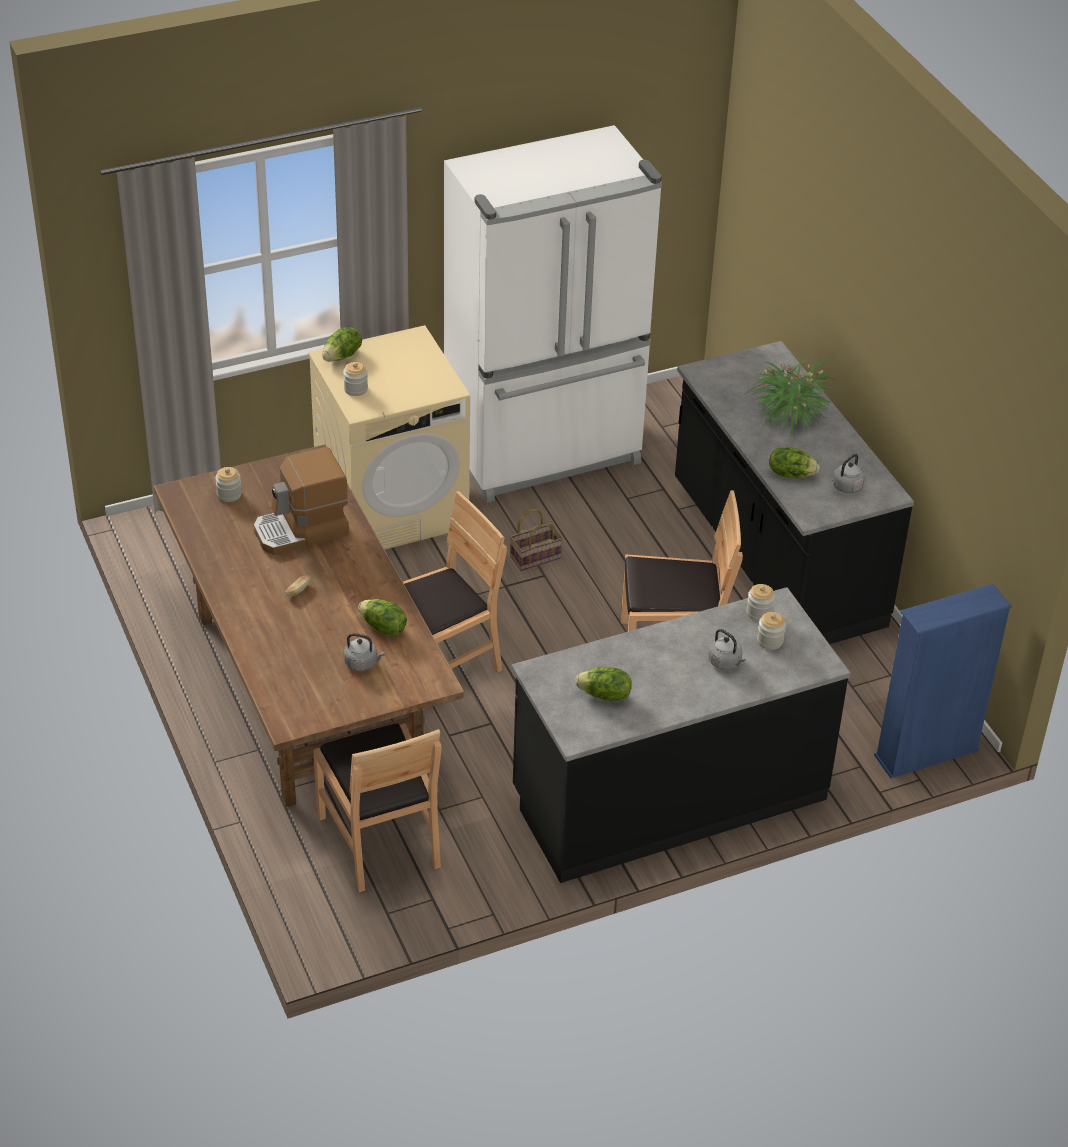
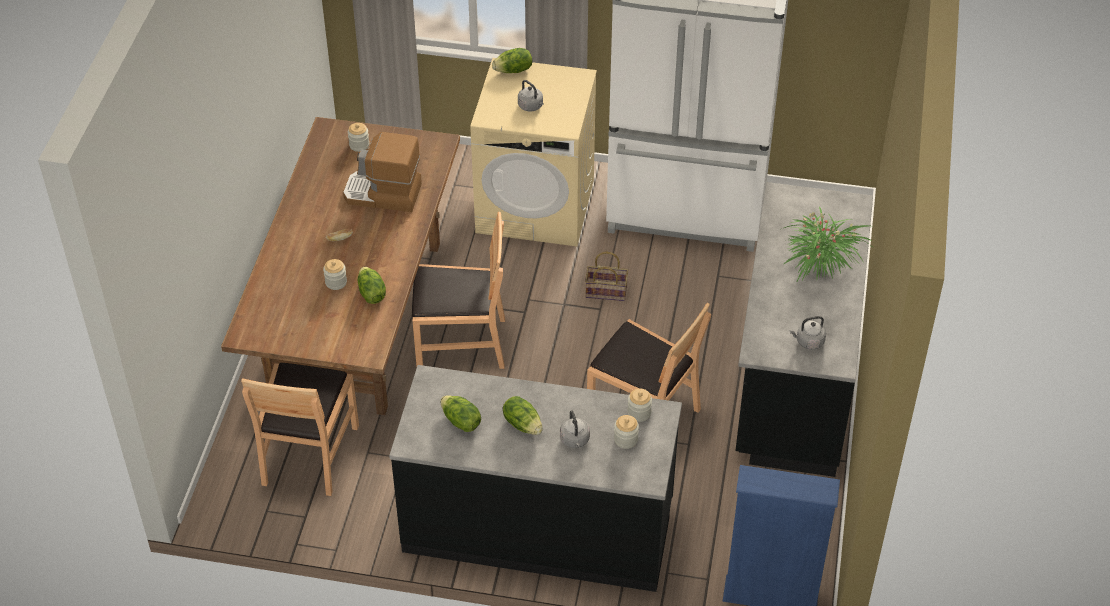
camera: 35 degrees right, 5 degrees up
(355, 389) = (499, 100): jar -> jar (336, 282)
(362, 663) = (333, 314): grey kettle -> grey kettle (531, 106)
(791, 473) = (773, 310): lettuce -> lettuce (523, 424)

